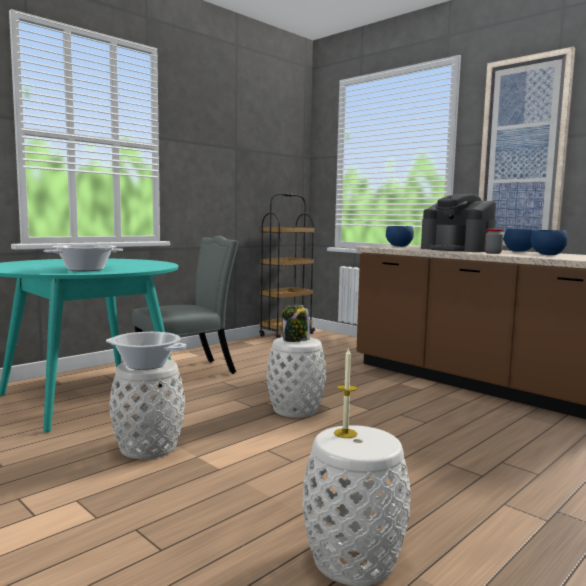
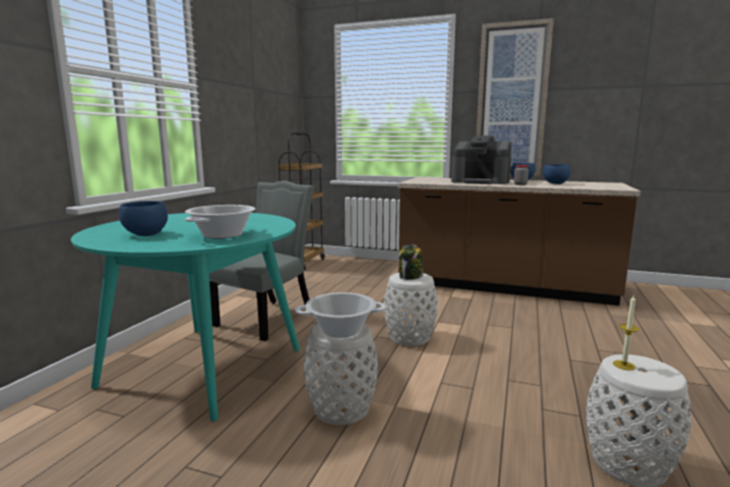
camera: 25 degrees left, 5 degrees up
(399, 246) = (425, 180): blue bowl -> blue bowl (146, 234)

